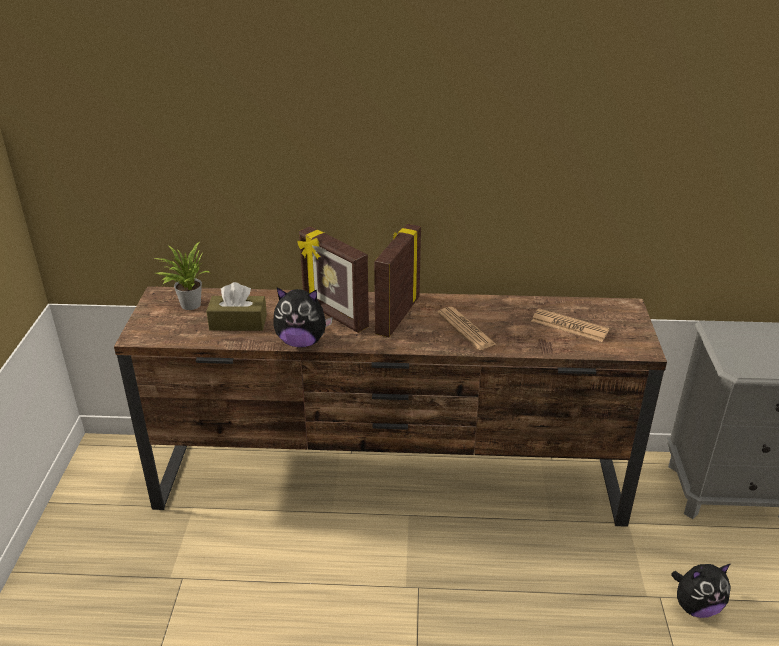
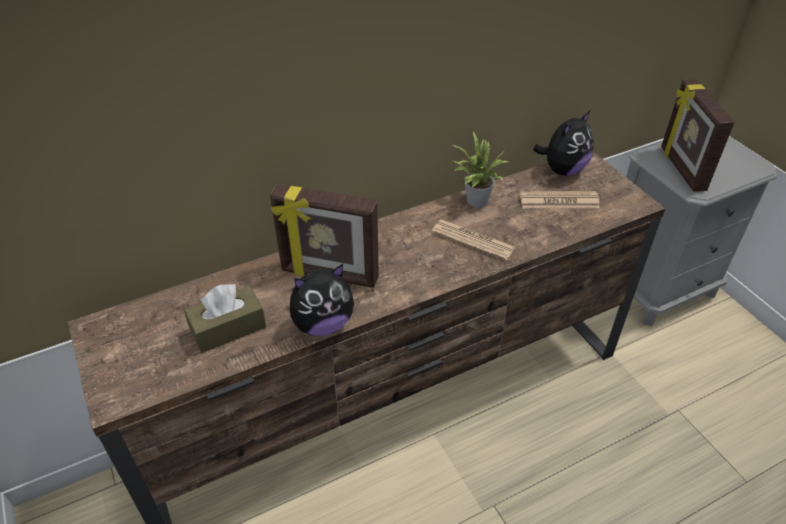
camera: 30 degrees left, 10 degrees up
(188, 304) = (144, 327): potted plant -> potted plant (474, 201)
(396, 315) = (393, 250): picture frame -> picture frame (681, 169)
(696, 606) = (707, 405): plush toy -> plush toy (562, 170)

